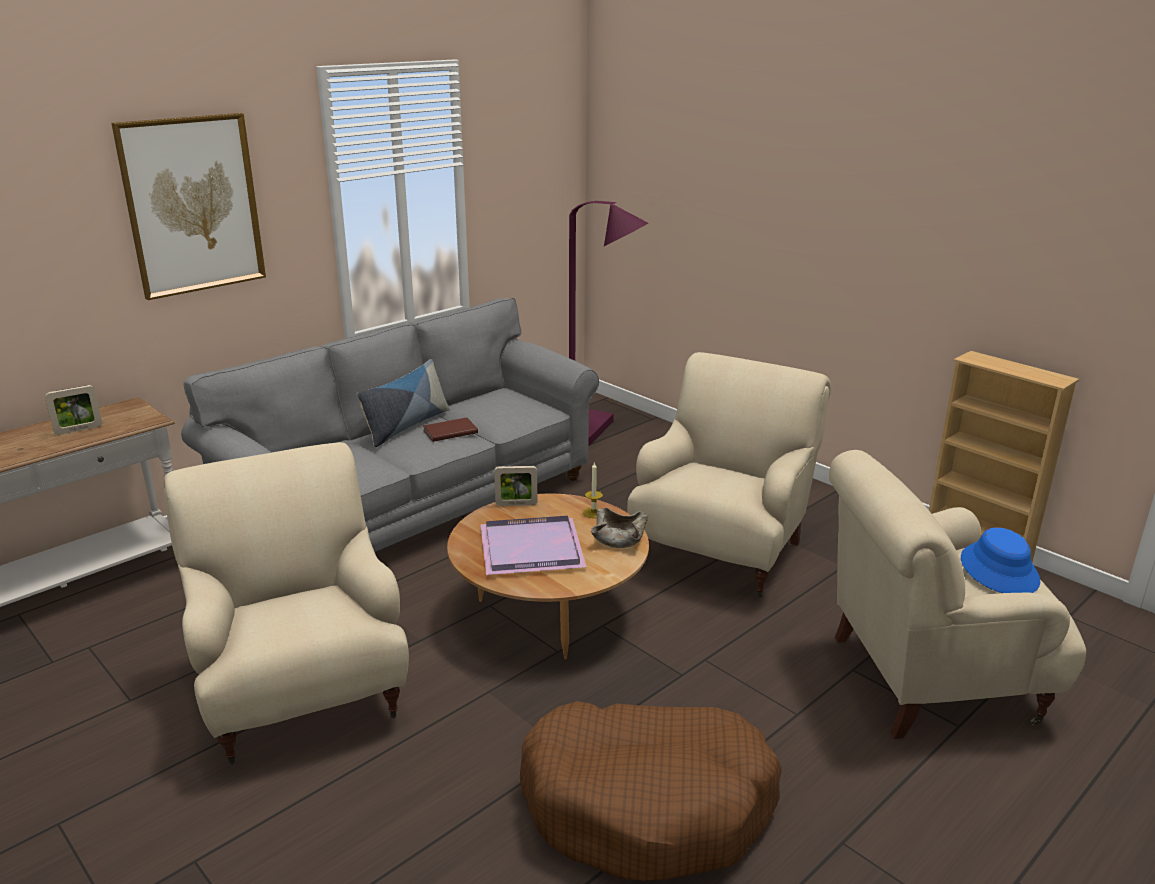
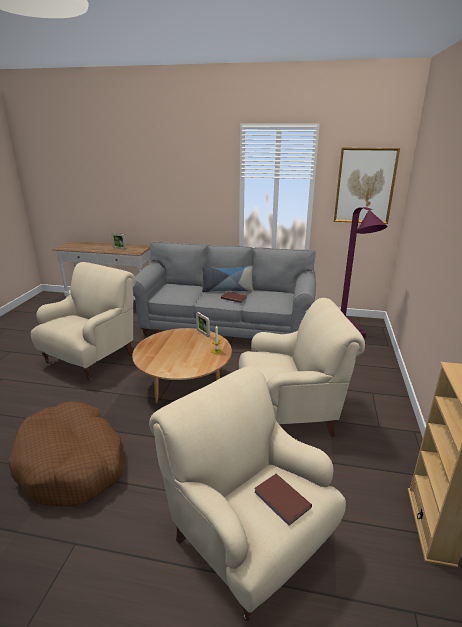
camera: 55 degrees right, 0 degrees up
(192, 205) = (179, 177): picture -> picture (365, 186)
(533, 549) = (170, 349): purple tray -> none
(619, 538) = (201, 364): beige bowl -> none
(999, 570) = (281, 501): blue hat -> brown book

